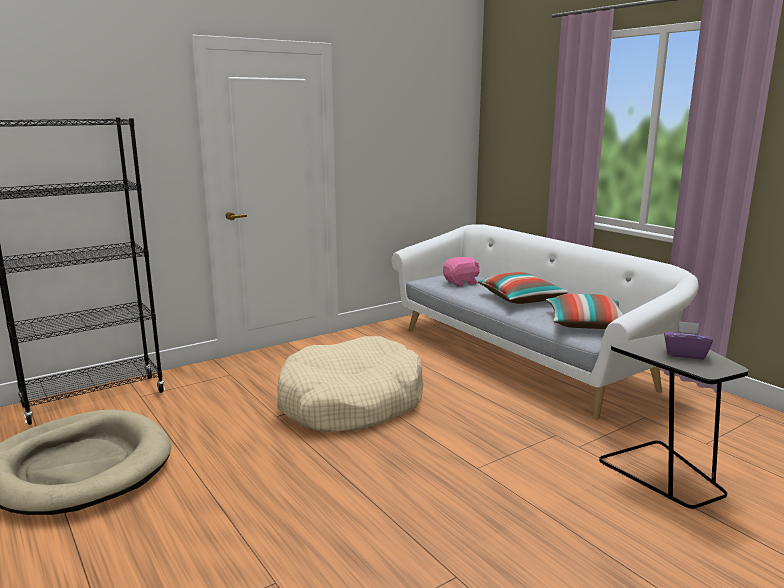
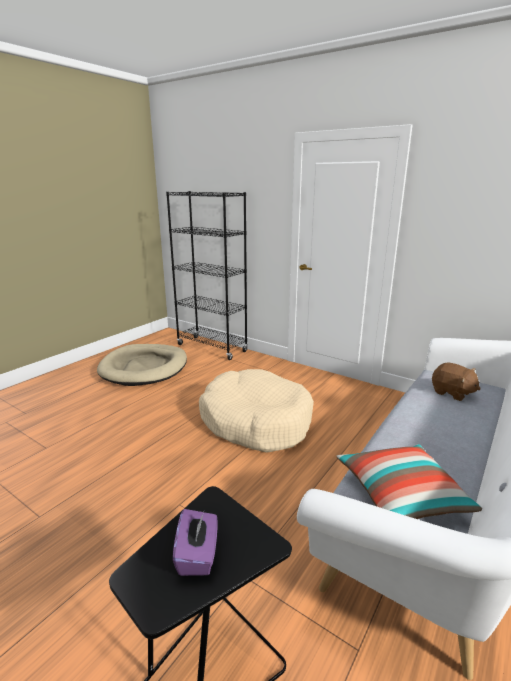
camera: 70 degrees right, 5 degrees up
(461, 283) = (452, 393): pink plush toy -> brown plush toy
(520, 299) = (440, 435): pillow -> none

